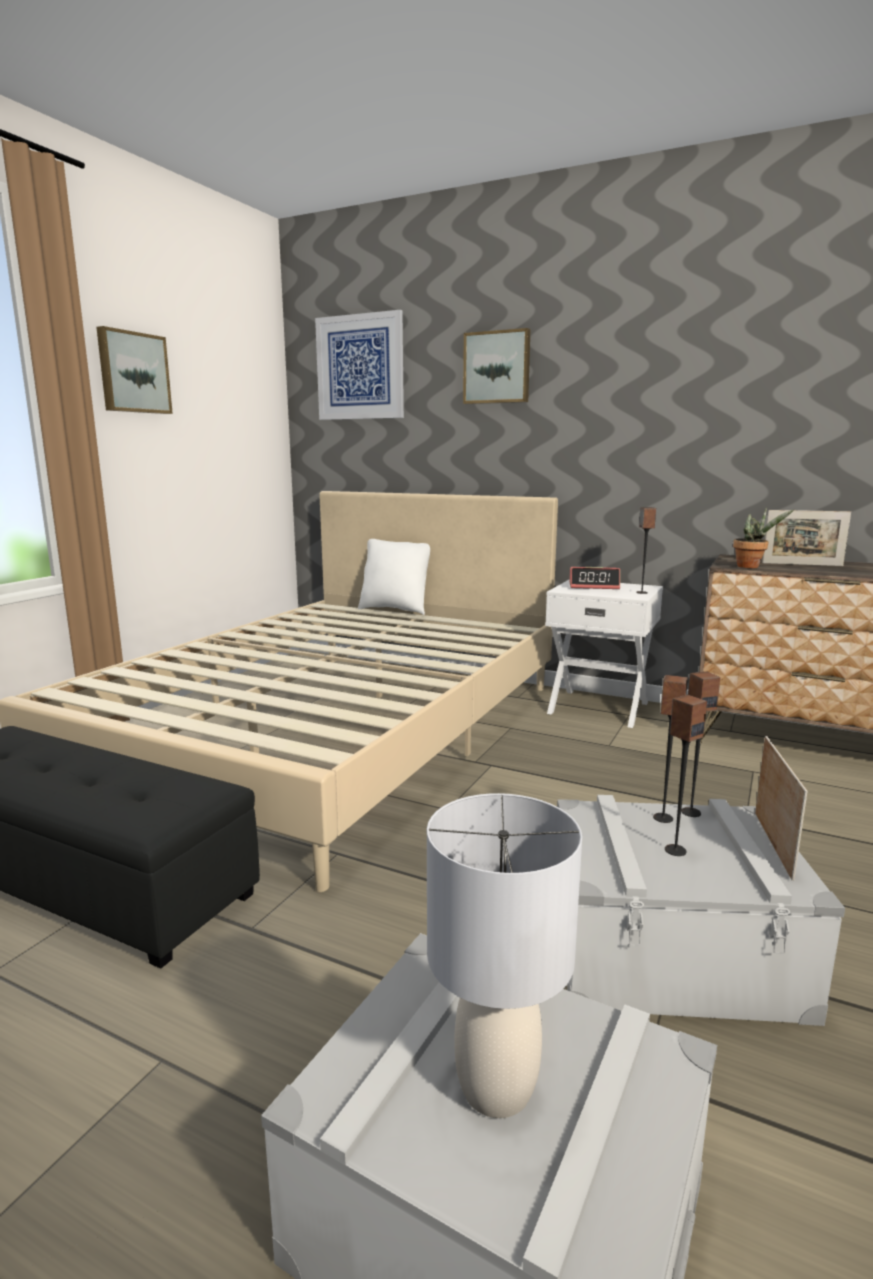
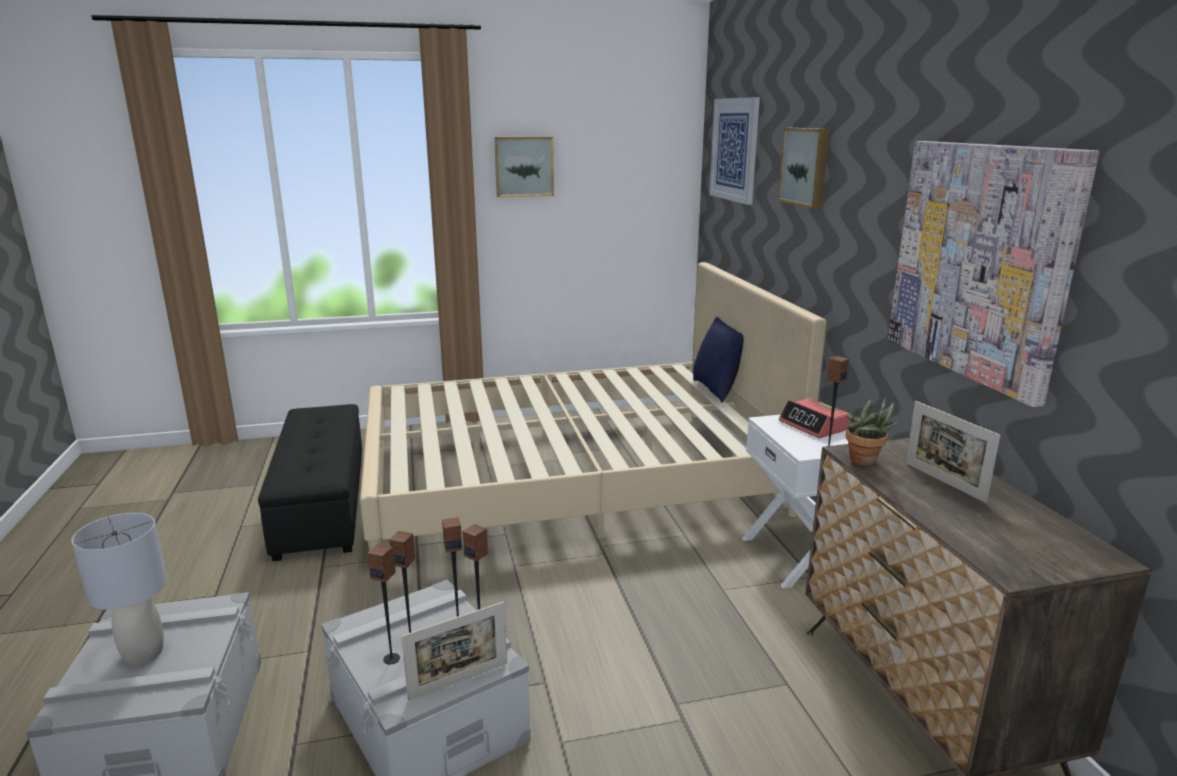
camera: 50 degrees right, 5 degrees up
(395, 610) = (717, 390): white pillow -> blue pillow
(699, 869) = (392, 658): none -> speaker
(750, 408) = (980, 262): none -> picture

